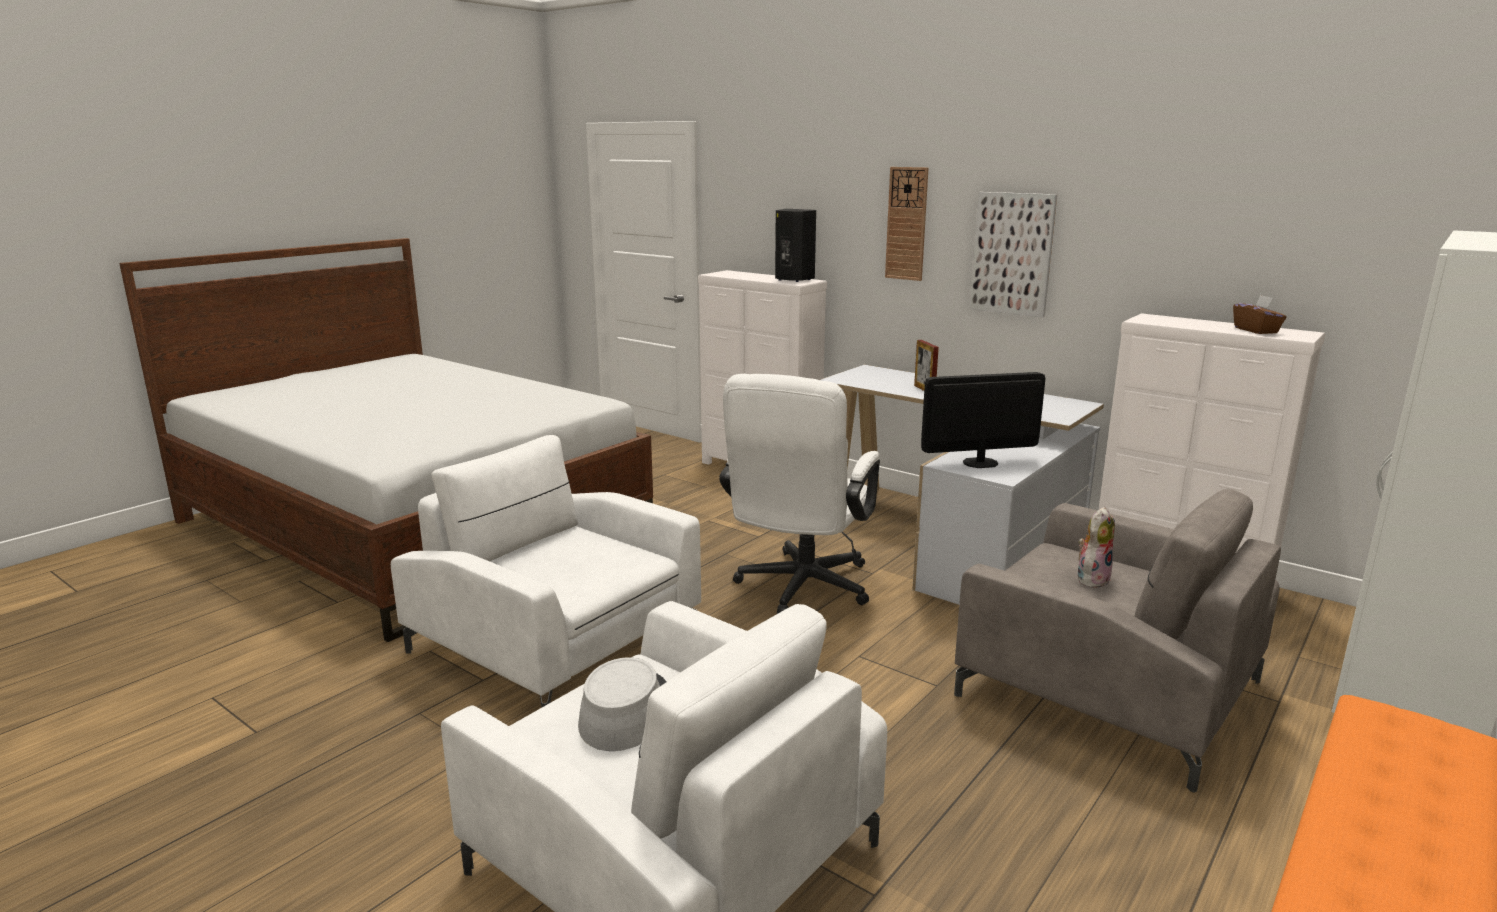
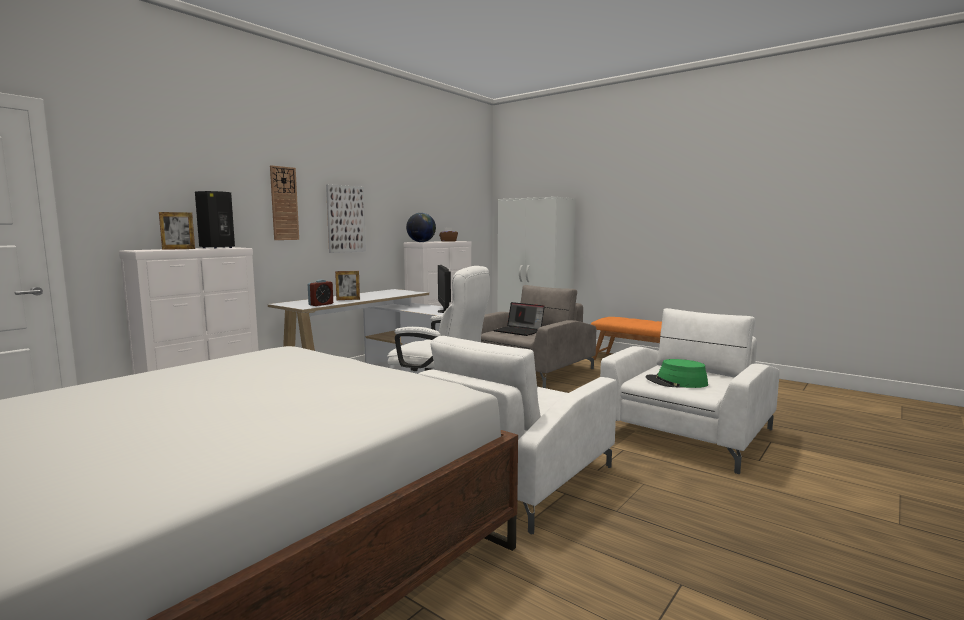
camera: 90 degrees left, 10 degrees down
(625, 711) = (676, 382): grey hat -> green hat
(753, 276) = (178, 249): none -> picture frame
(864, 383) = (321, 304): none -> alarm clock
(1091, 579) = (519, 331): plush toy -> laptop
(1157, 319) = (421, 242): none -> globe

